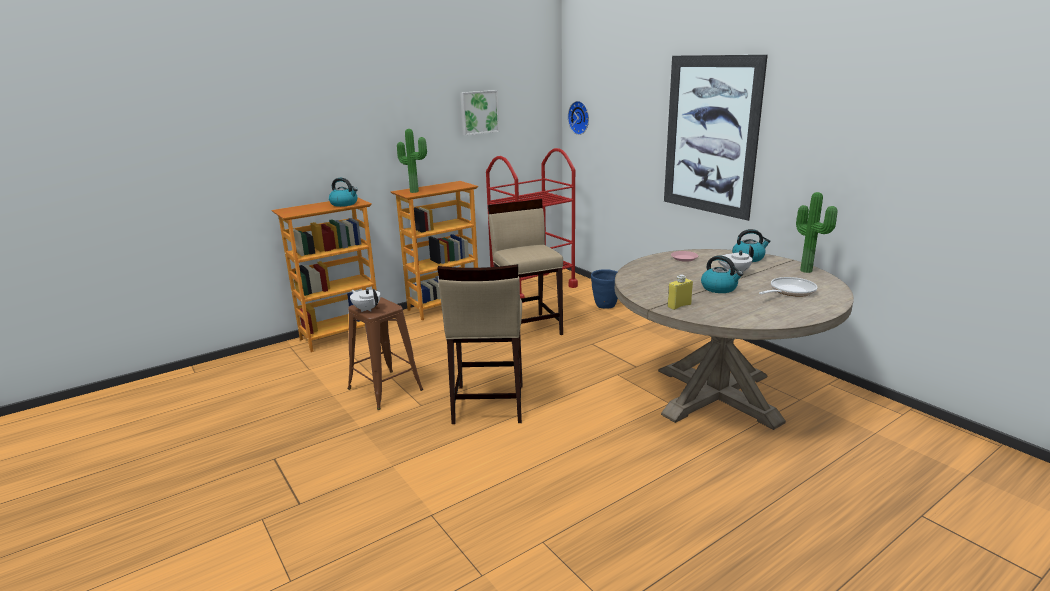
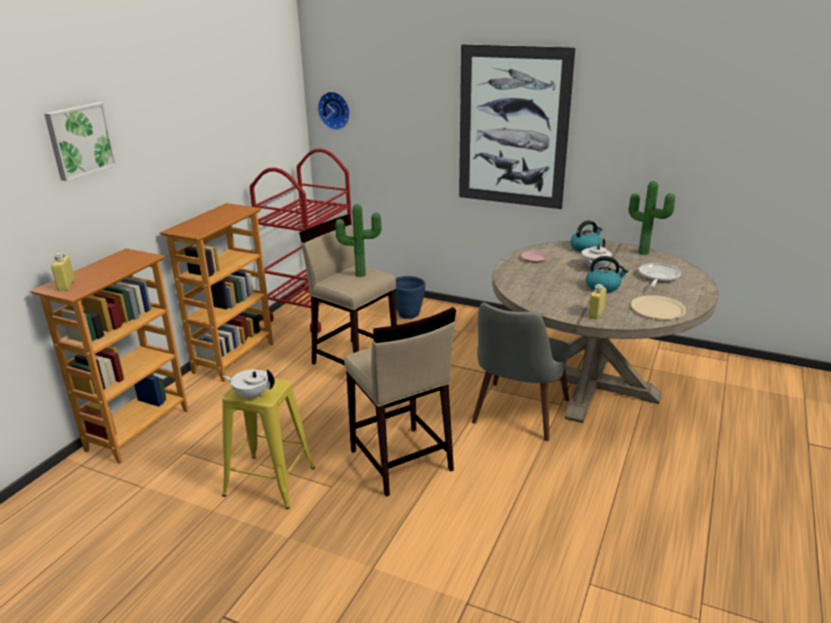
camera: 30 degrees left, 5 degrees up
(293, 210) = (66, 285): none -> yellow bottle
(344, 204) = (128, 262): kettle -> none
(385, 389) = (270, 481): brown stool -> yellow stool
(415, 191) = (194, 227): potted plant -> potted plant (360, 274)
(479, 112) = (234, 116): picture -> picture (79, 140)
(616, 402) = (516, 418): none -> grey chair
(749, 314) = (658, 309): none -> beige plate

